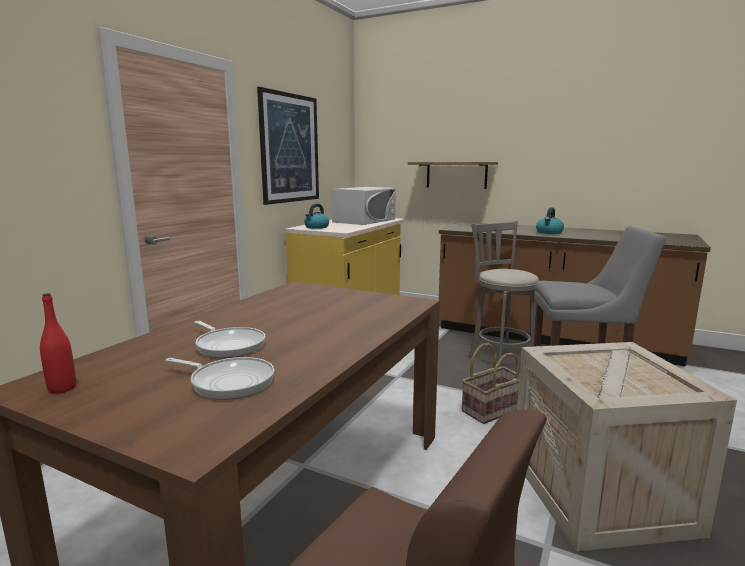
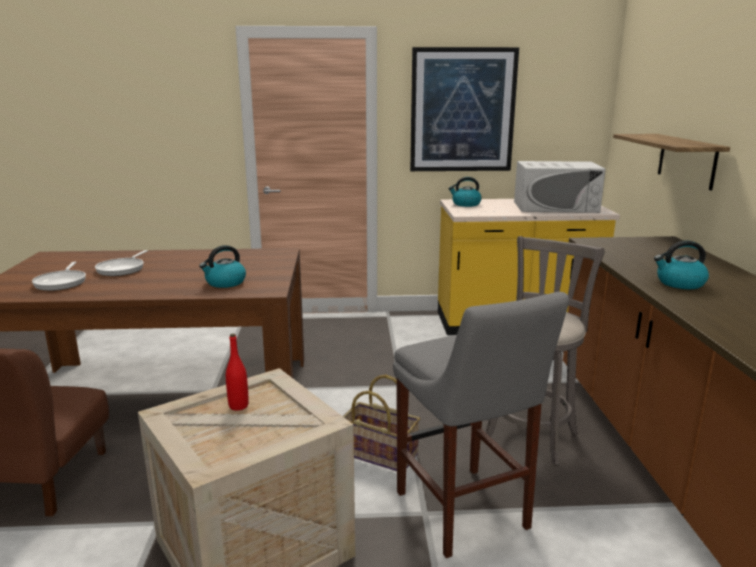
camera: 60 degrees right, 5 degrees up
(62, 388) = (47, 260): red bottle -> red bottle (238, 406)
(369, 311) = (225, 283): none -> kettle

